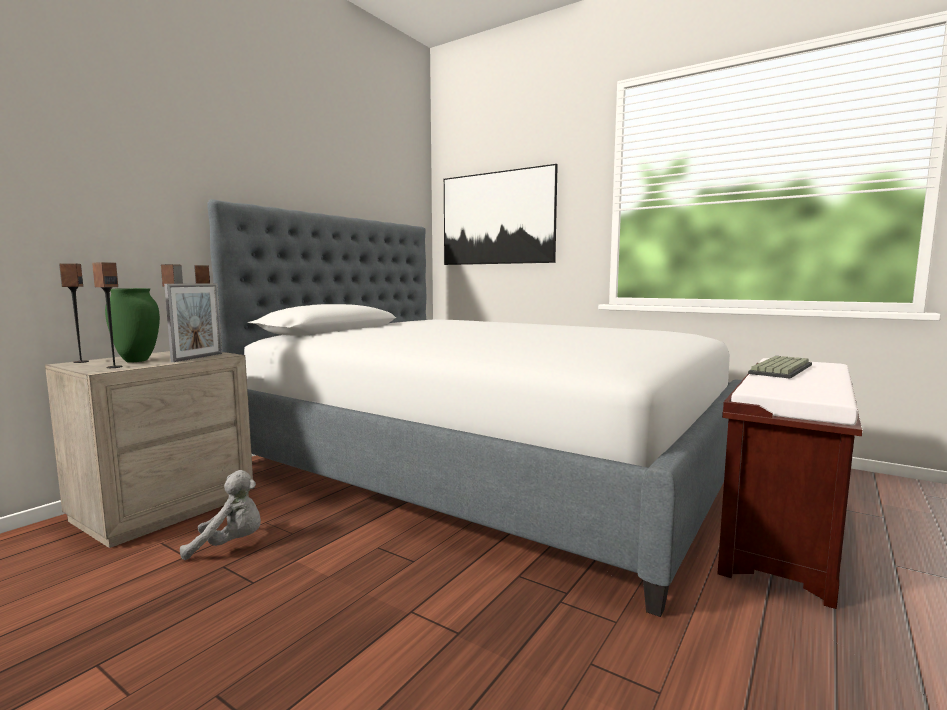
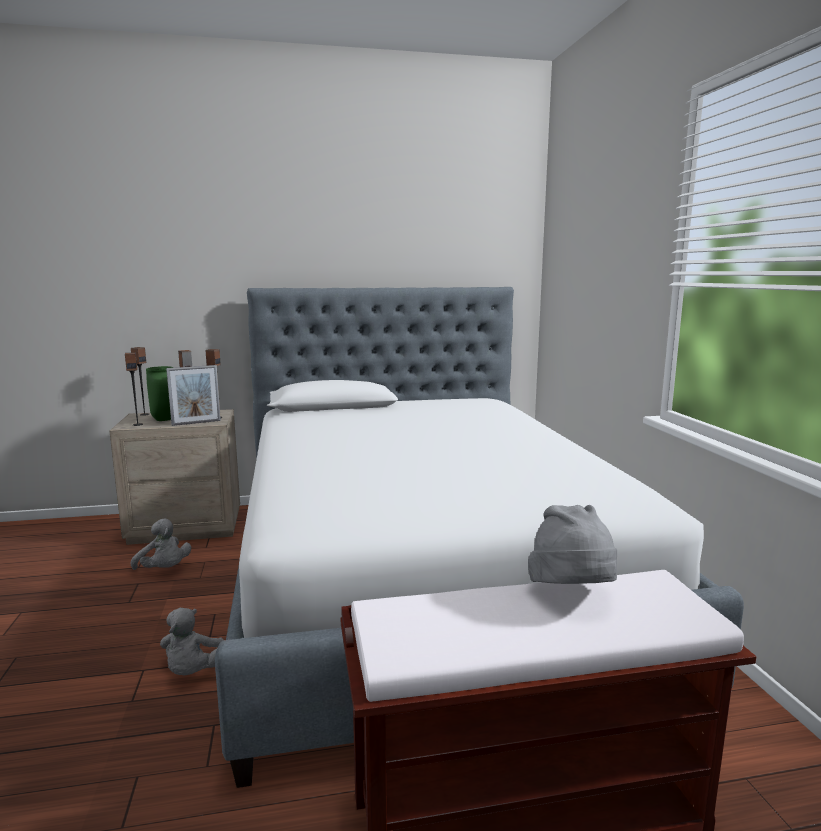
camera: 45 degrees right, 5 degrees up
(460, 586) = (193, 671): none -> grey plush toy
(497, 218) = (582, 279): picture -> none
(779, 369) = (572, 594): keyboard -> grey hat

